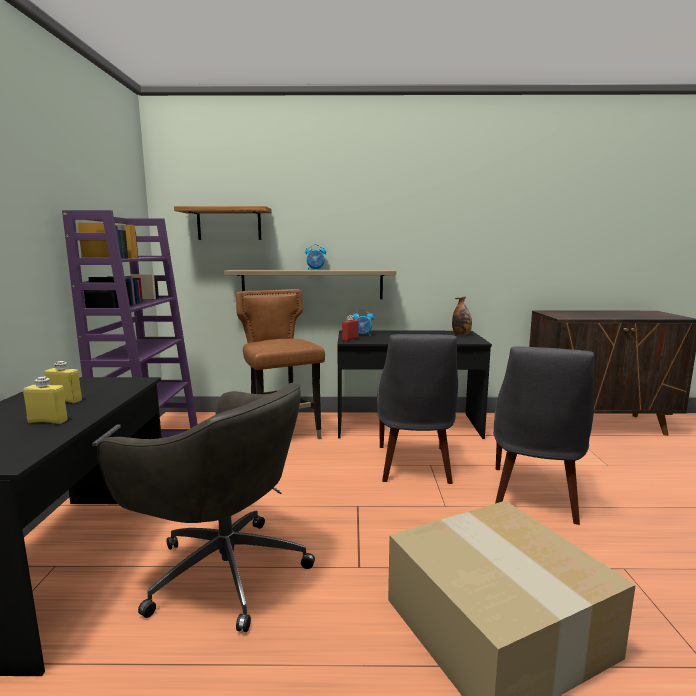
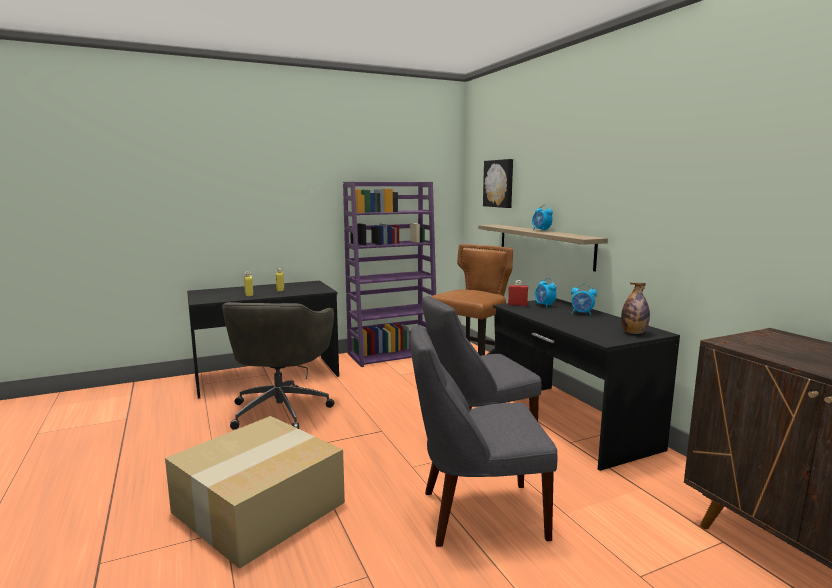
camera: 65 degrees right, 0 degrees up
(229, 224) = (499, 183): shelf -> picture
(399, 333) = (582, 313): none -> alarm clock

